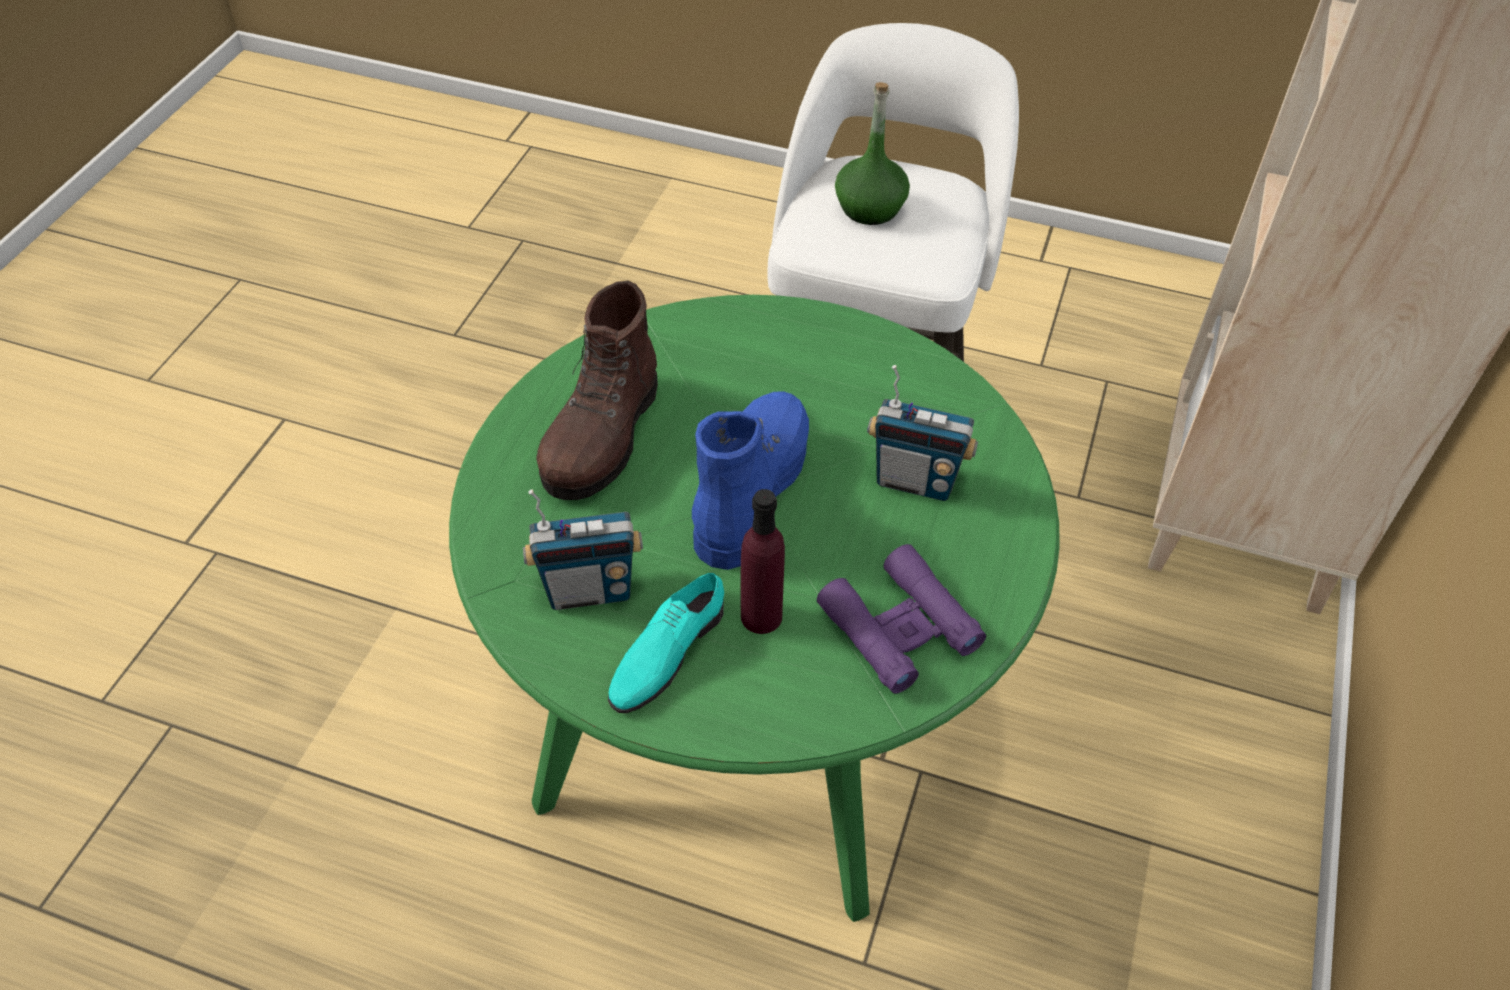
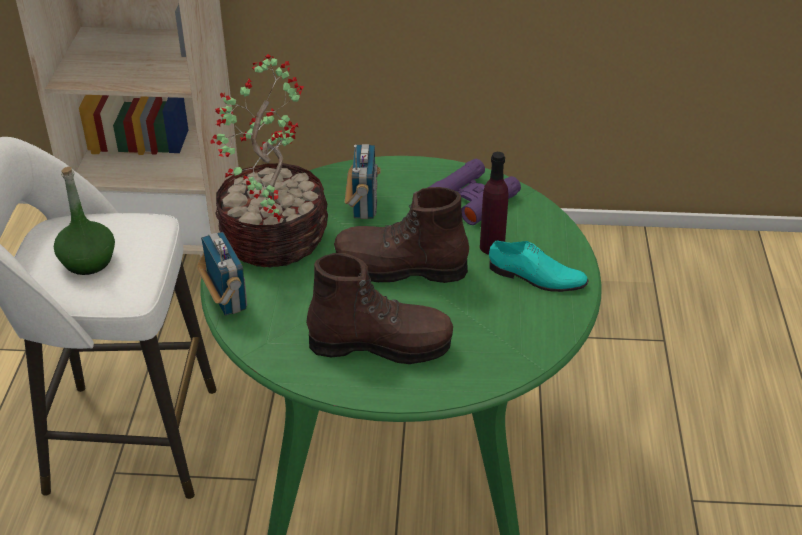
camera: 105 degrees left, 10 degrees down
(589, 590) = (510, 318): radio -> radio (226, 299)
(750, 491) = (400, 268): blue boot -> brown boot
(868, 373) = (275, 236): none -> potted plant

